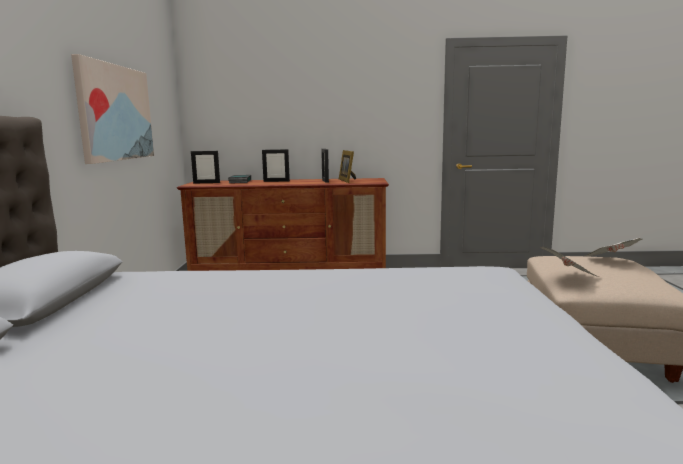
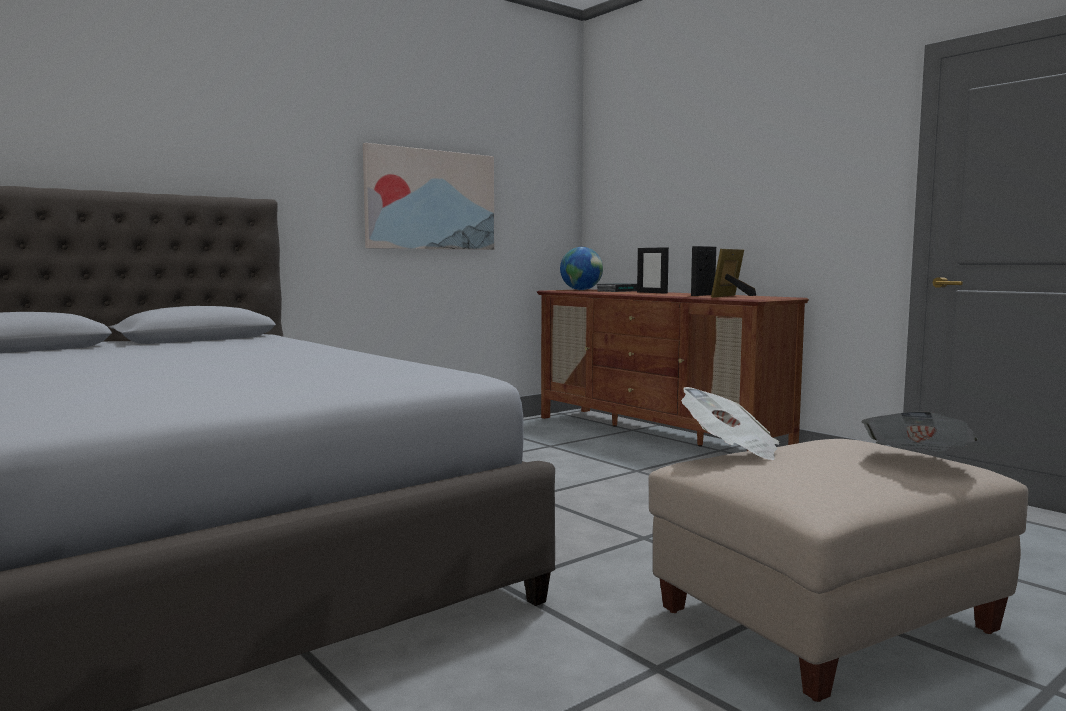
camera: 50 degrees right, 5 degrees down
(206, 183) = (581, 290): picture frame -> globe

